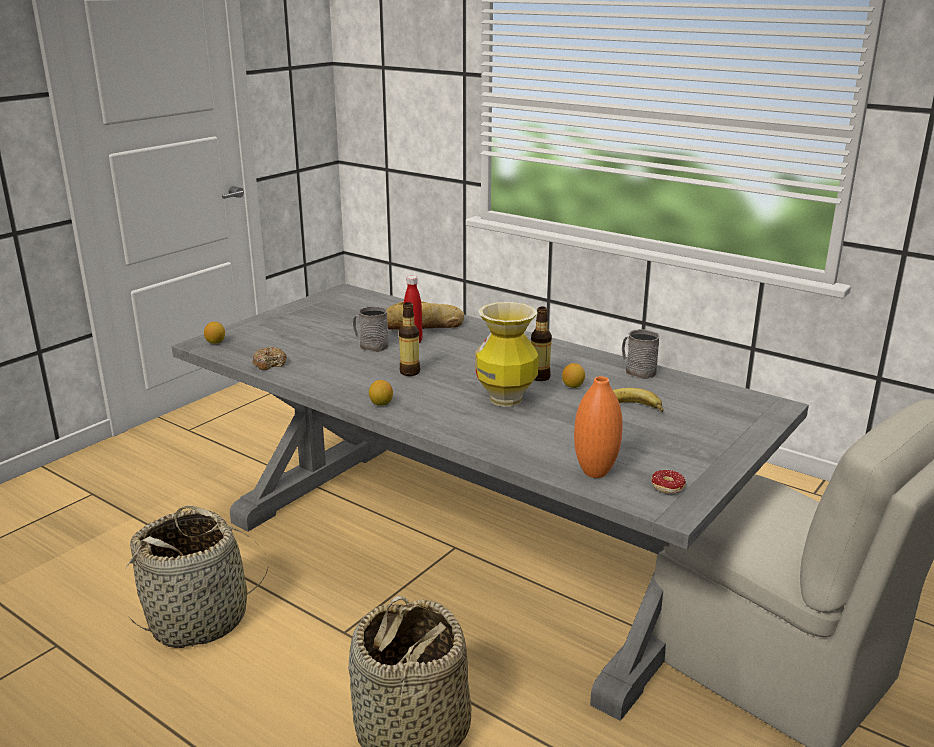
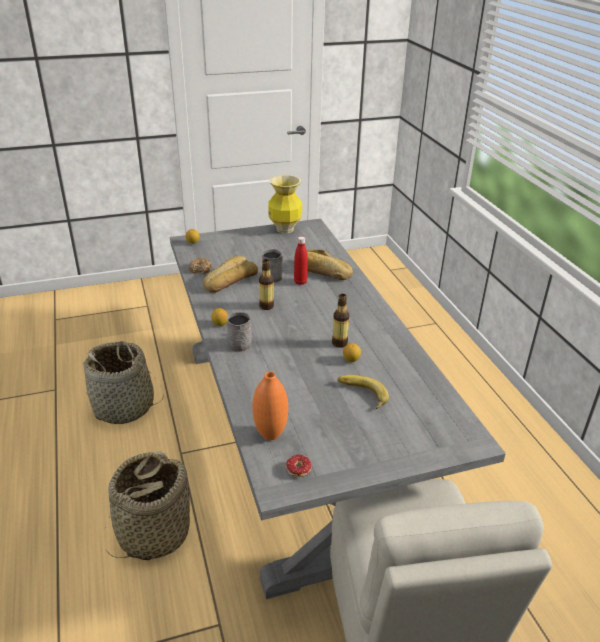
camera: 35 degrees right, 10 degrees up
(325, 363) = (229, 280): none -> bread
(506, 399) = (294, 352): vase -> vase (285, 229)
(637, 371) = (413, 365): grey mug -> grey mug (239, 342)

